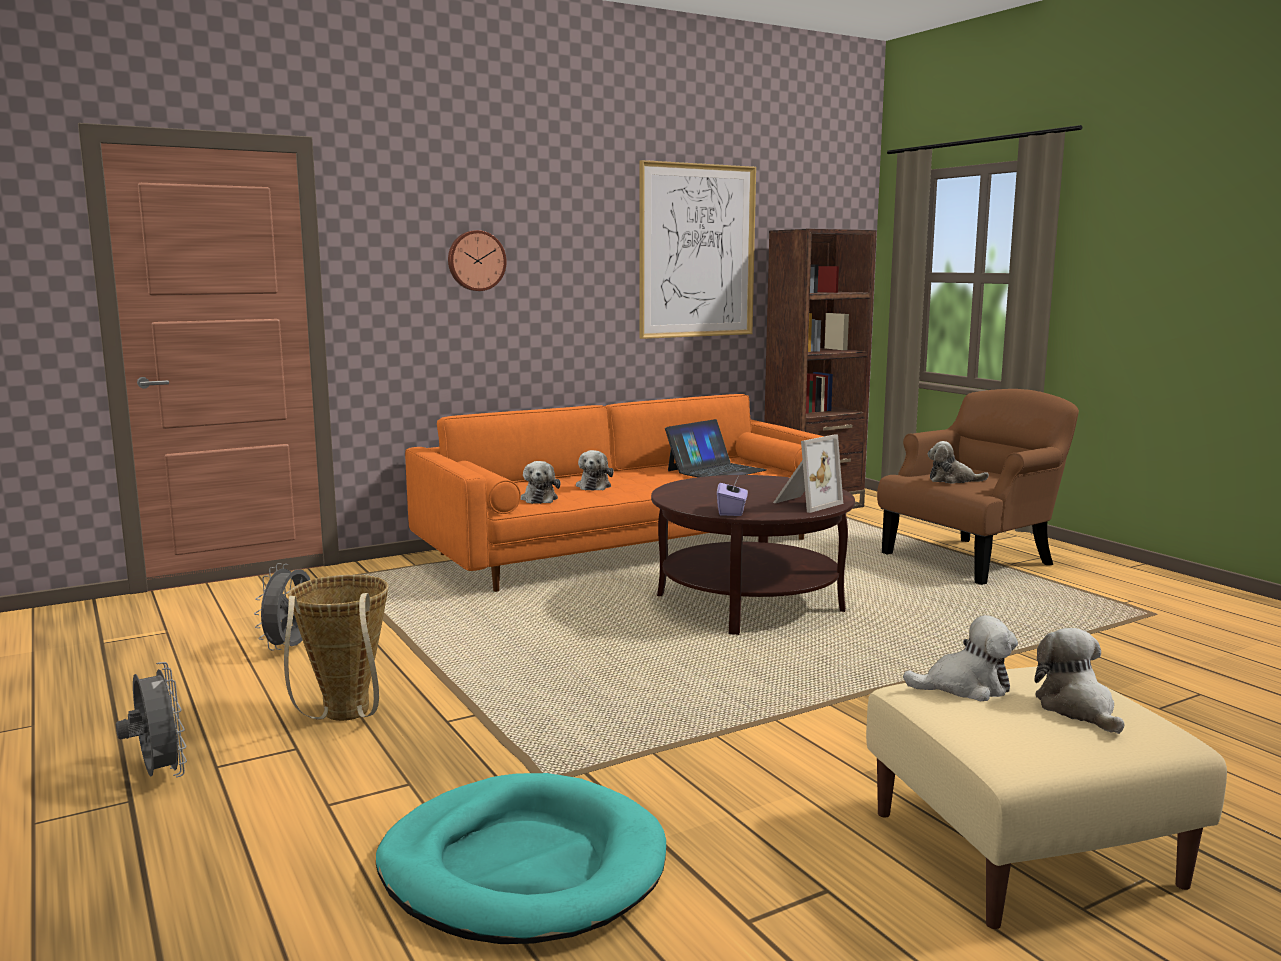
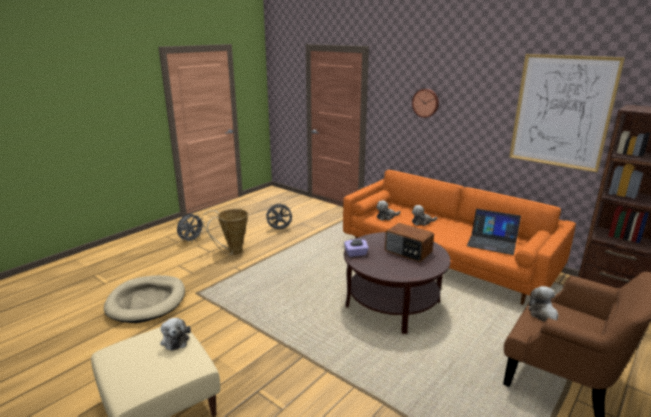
camera: 70 degrees right, 10 degrees up
(523, 867) = (147, 301): turquoise dog bed -> beige dog bed
(751, 489) = (408, 252): none -> radio
(805, 503) = (389, 268): picture frame -> none
(1077, 709) = (152, 369): plush toy -> none

